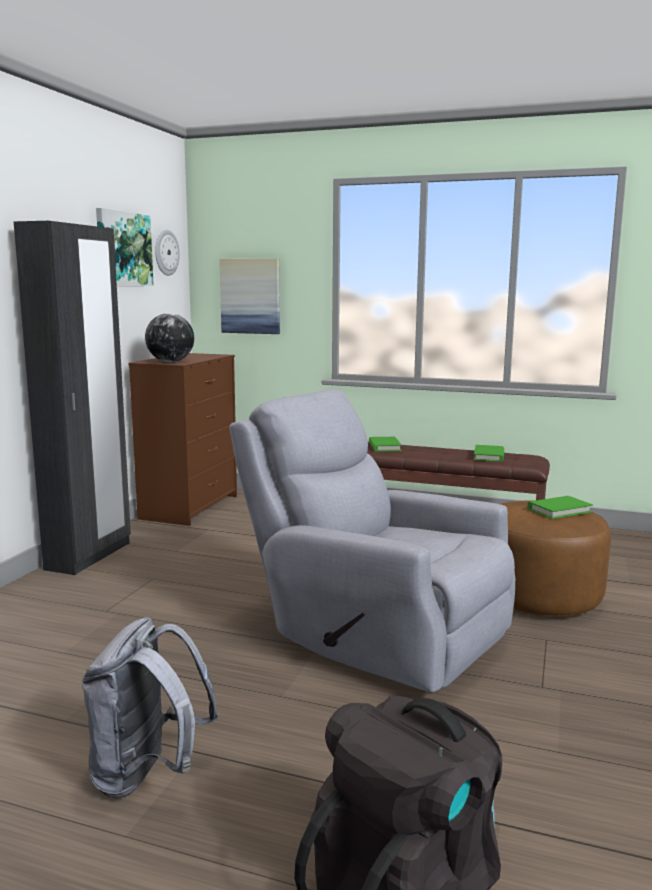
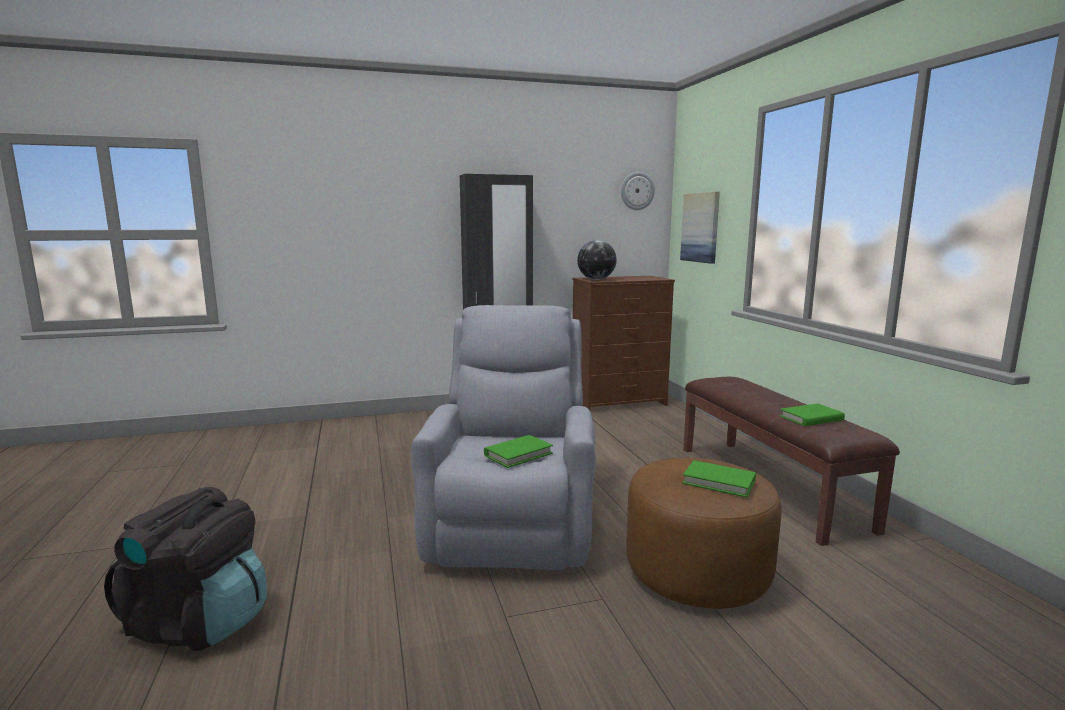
camera: 55 degrees right, 0 degrees up
(123, 249) = (580, 190): picture -> none
(148, 775) = (276, 511): grey backpack -> none
(384, 447) = (737, 384): green book -> green book (518, 454)

